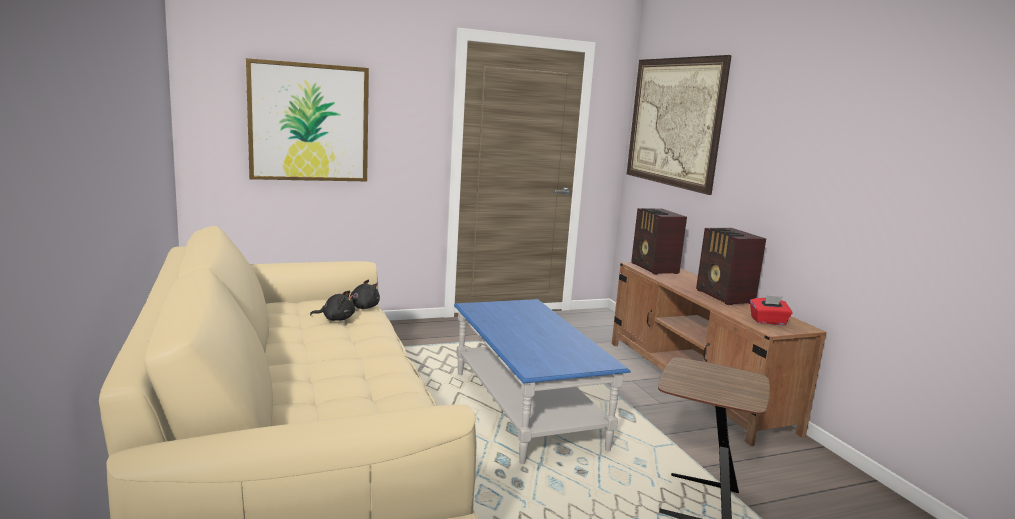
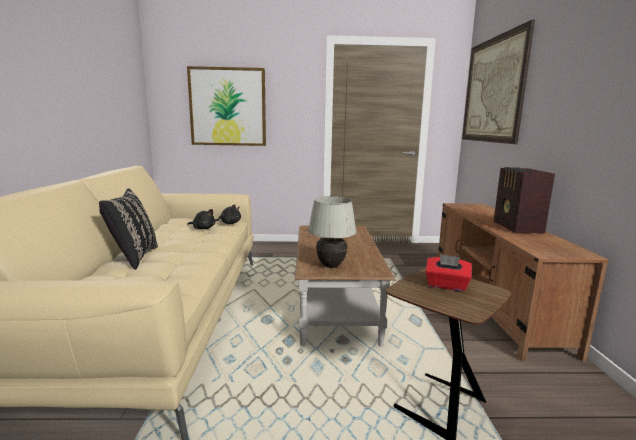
camera: 20 degrees right, 0 degrees up
(297, 374) = (133, 258): none -> black pillow
(525, 409) = (335, 306): blue coffee table -> brown coffee table
(551, 361) = (330, 266): none -> white table lamp
(654, 268) = (468, 207): radio -> none
(768, 321) = (547, 247): red tissue box -> red tissue box (446, 285)

